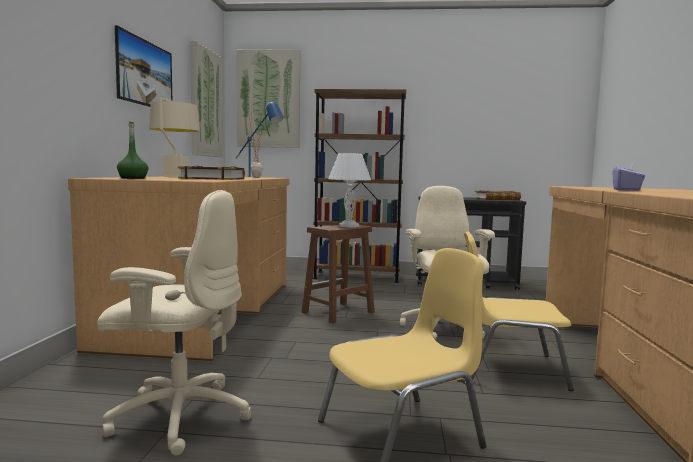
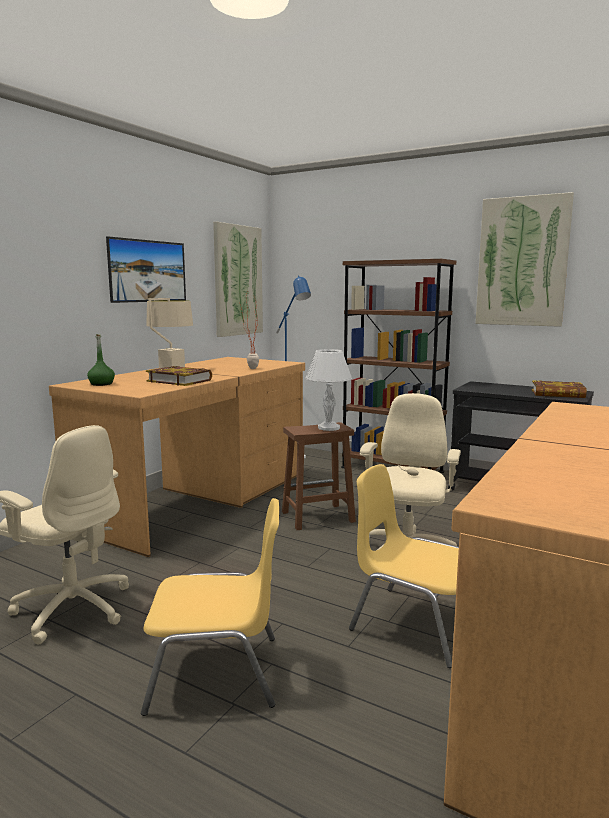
camera: 25 degrees right, 5 degrees up
(268, 99) = (311, 268): picture -> picture (522, 262)
(627, 190) = (566, 436): purple tissue box -> none

